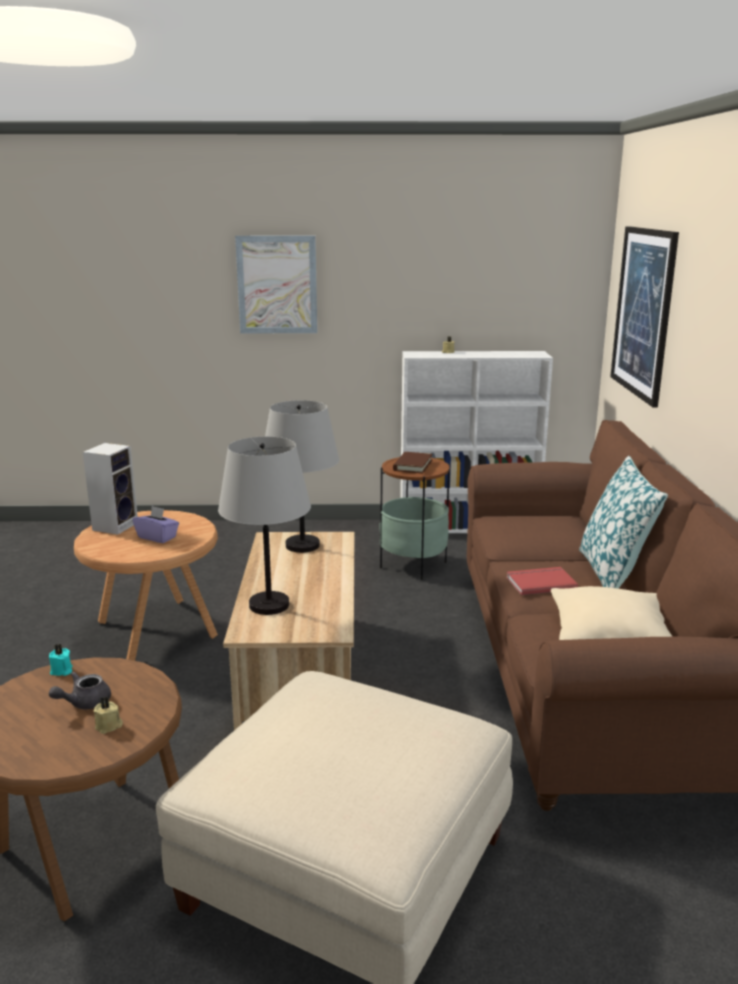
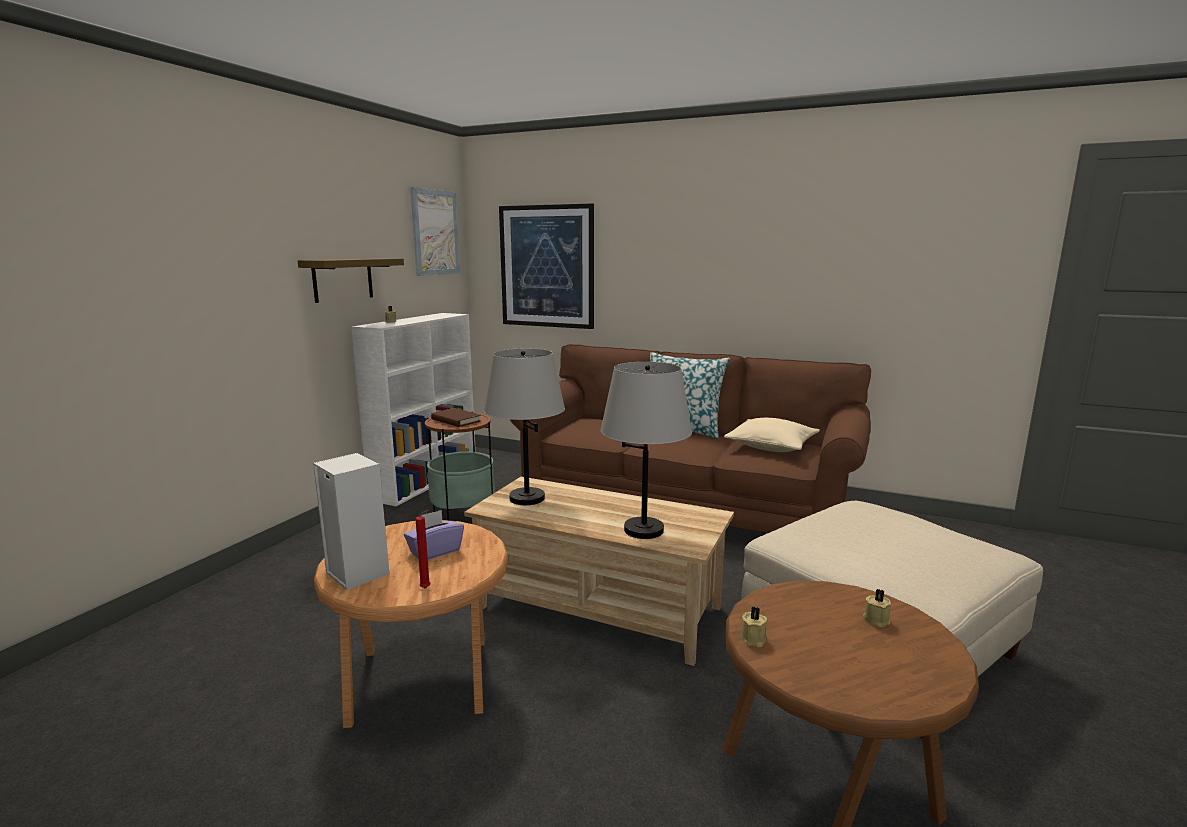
camera: 65 degrees left, 5 degrees down
(62, 671) = (754, 639): turquoise candle -> beige candle
(84, 703) = (829, 629): grey teapot -> none
(102, 549) = (427, 588): none -> red candle
(277, 285) = (223, 261): picture -> picture (435, 232)
(400, 305) = (343, 279): none -> shelf
(540, 582) = (679, 446): red book -> none

